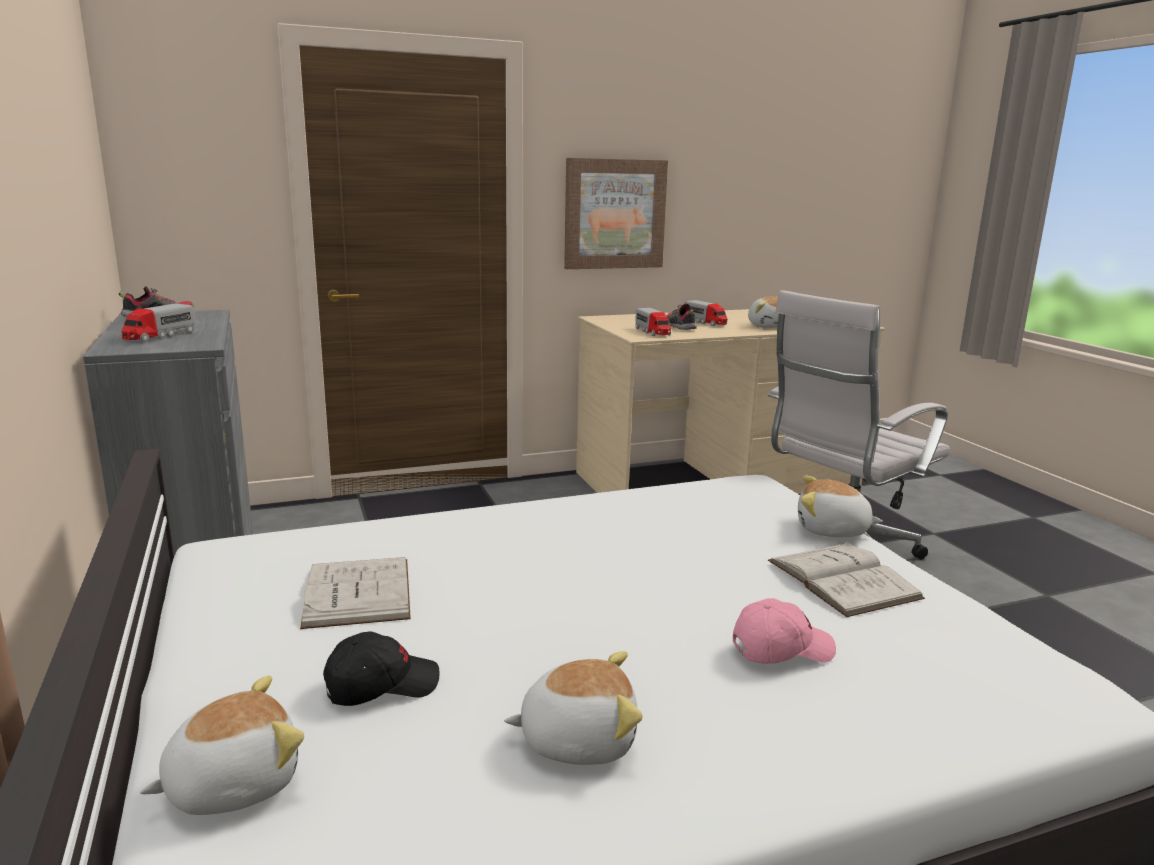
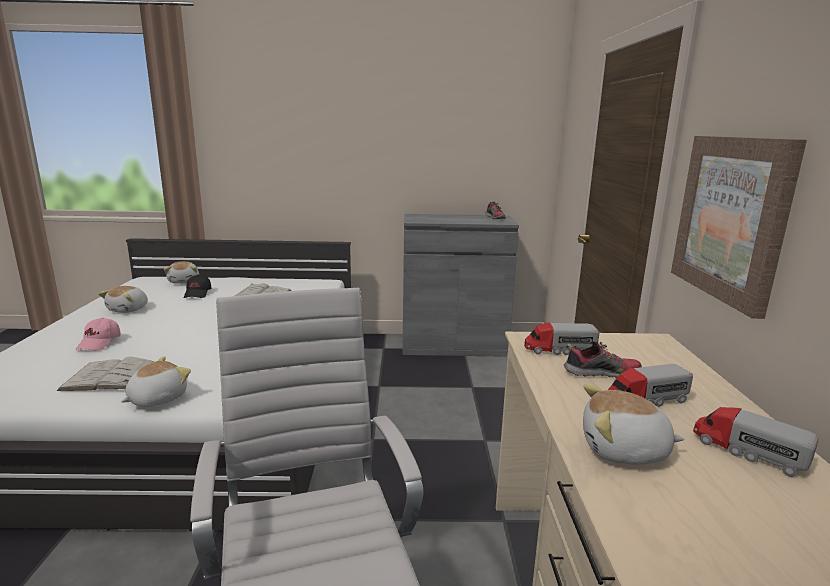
camera: 110 degrees right, 0 degrees up
(159, 336) = (439, 218): toy truck -> toy truck (747, 452)

